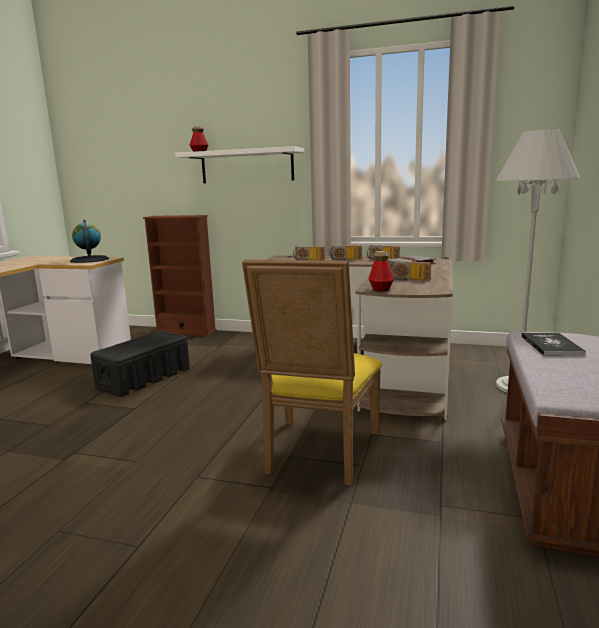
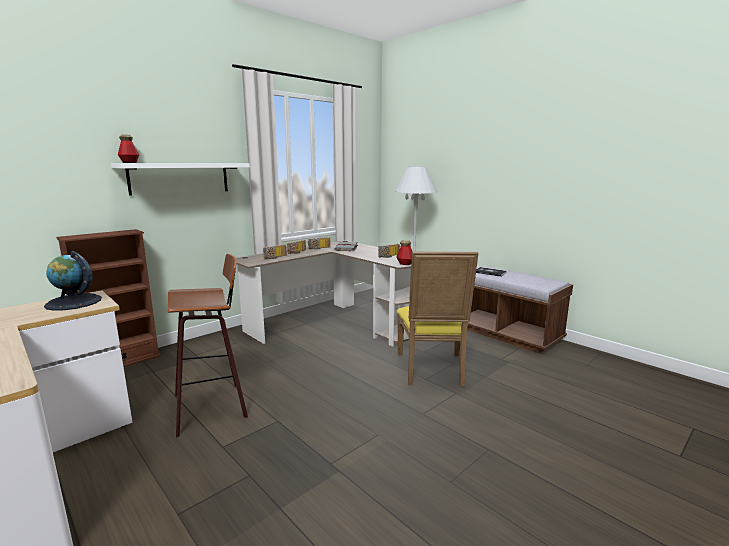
camera: 60 degrees left, 0 degrees up
(144, 378) = (213, 405): black storage box -> stool
(318, 454) = (432, 371): yellow chair -> yellow chair turned 45 degrees clockwise

